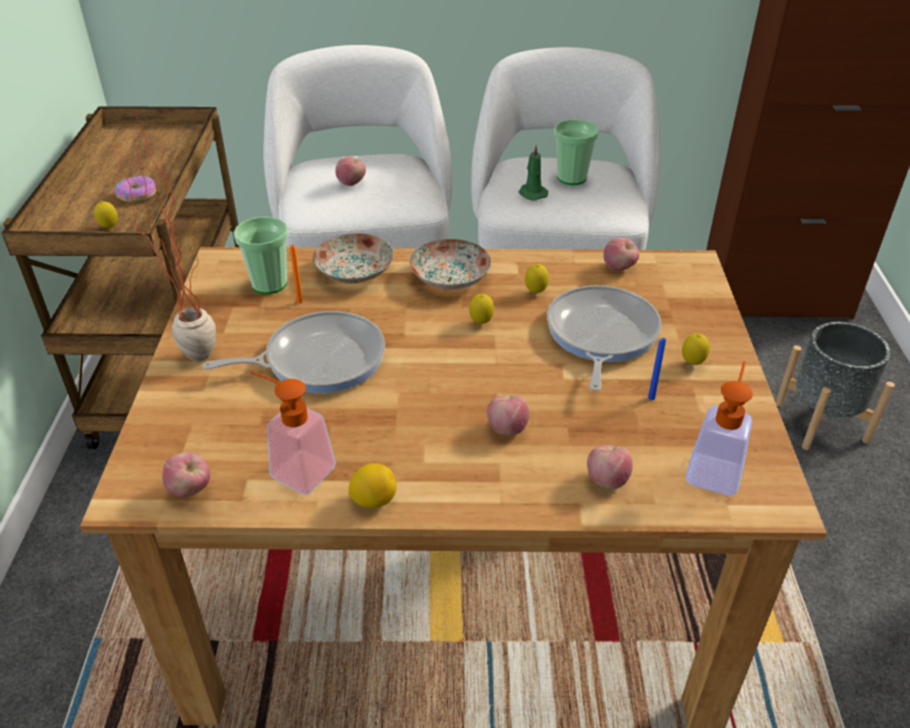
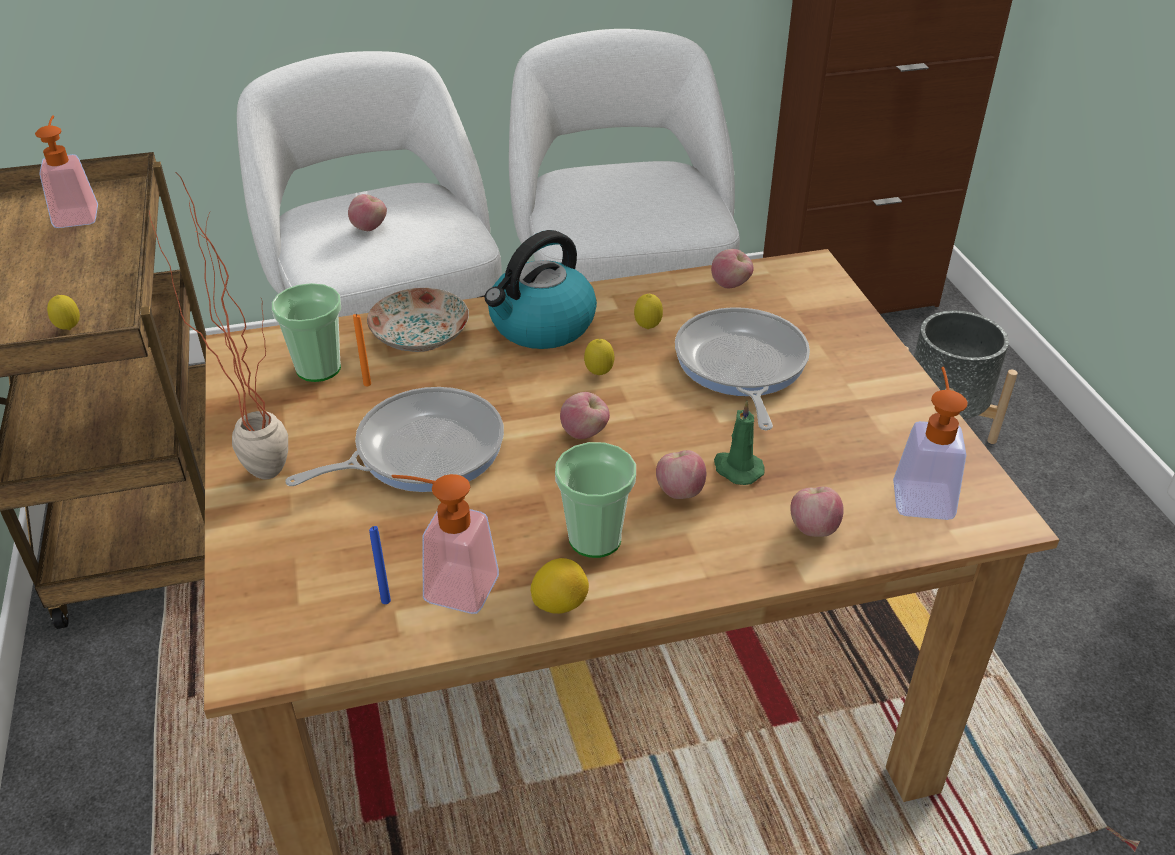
camera: 15 degrees left, 0 degrees up
(137, 195) = (88, 280): donut -> none
(150, 145) = (77, 213): none -> soap dispenser
(190, 490) = (329, 637): apple -> apple (585, 433)
(451, 278) = (541, 326): plate -> kettle
(532, 193) = (595, 211): green candle -> green candle (736, 469)
(572, 178) = (634, 186): cup -> cup (595, 539)
(651, 398) = (824, 427): blue candle -> blue candle (385, 600)
(692, 364) = (853, 381): lemon -> none

